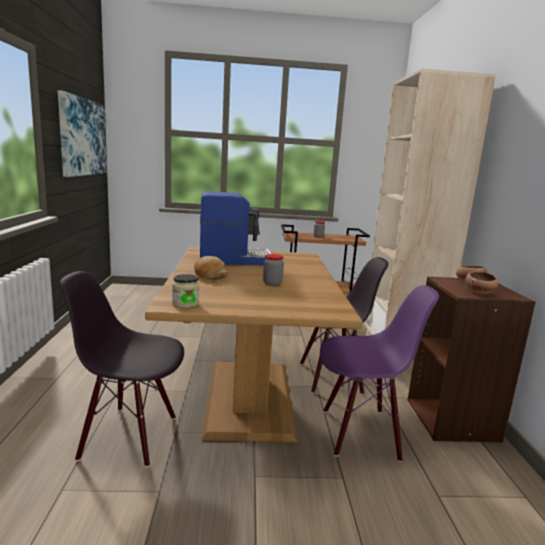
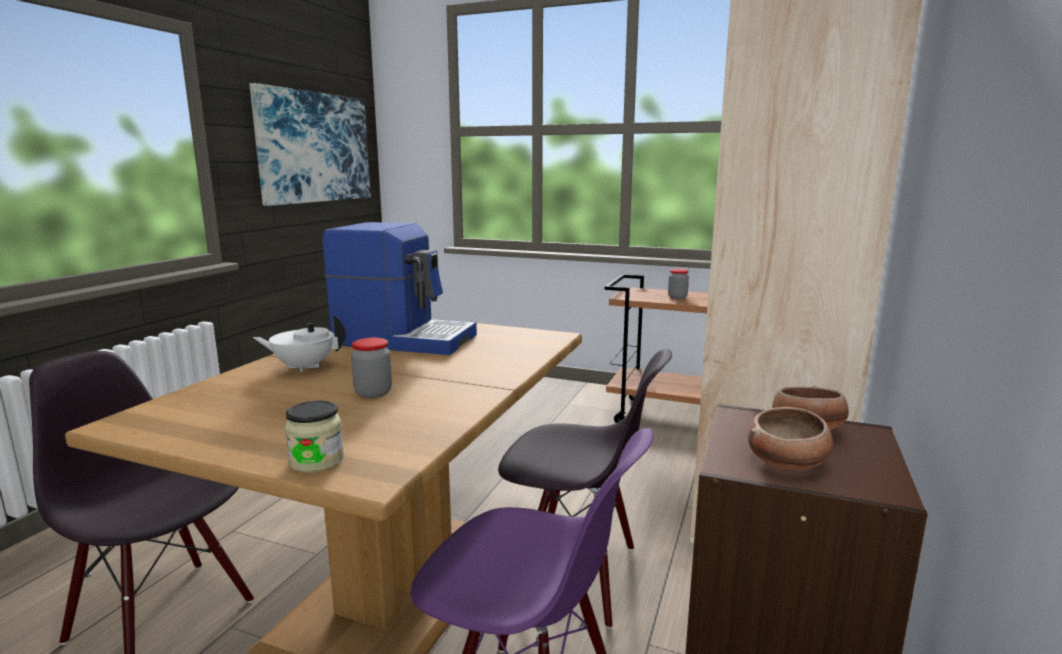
camera: 25 degrees right, 0 degrees up
(185, 303) = (149, 422): jar -> jar (316, 460)
(209, 274) = (304, 367): bread -> white teapot

